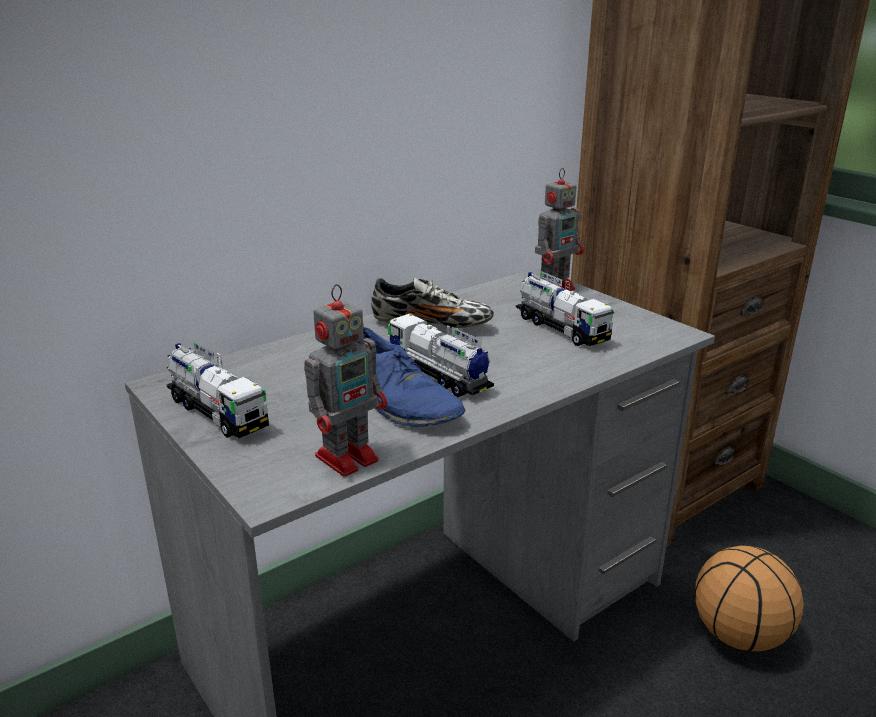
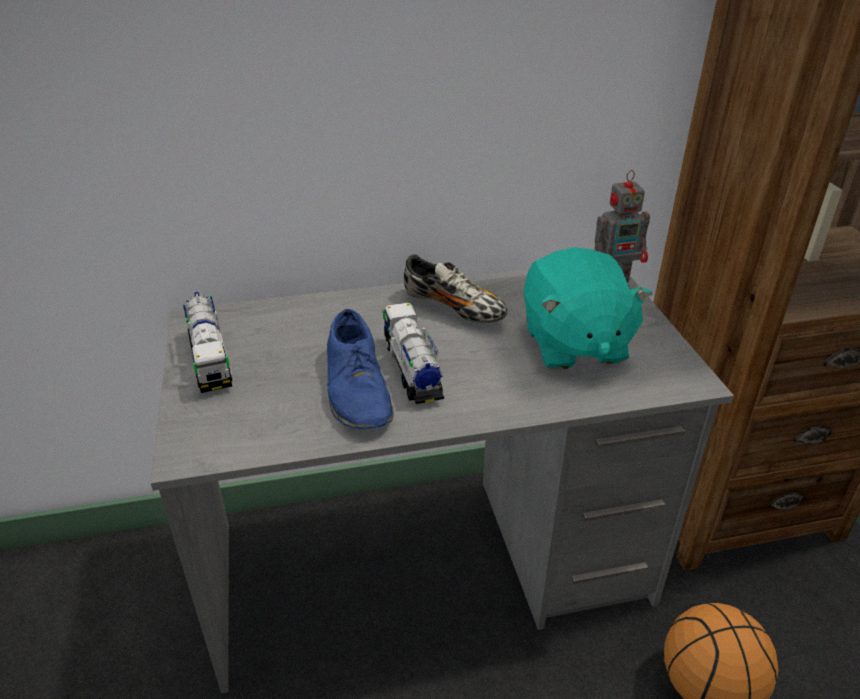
camera: 25 degrees right, 10 degrees up
(349, 456) = (271, 437): toy robot -> none
(561, 329) = (573, 344): toy truck -> turquoise plush toy

